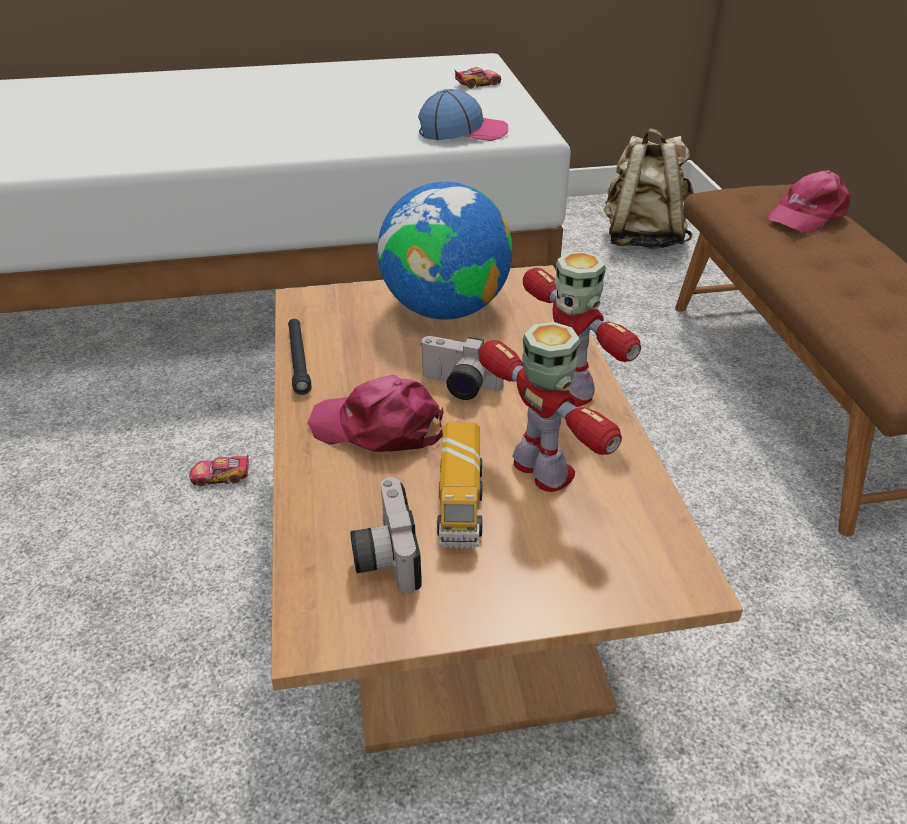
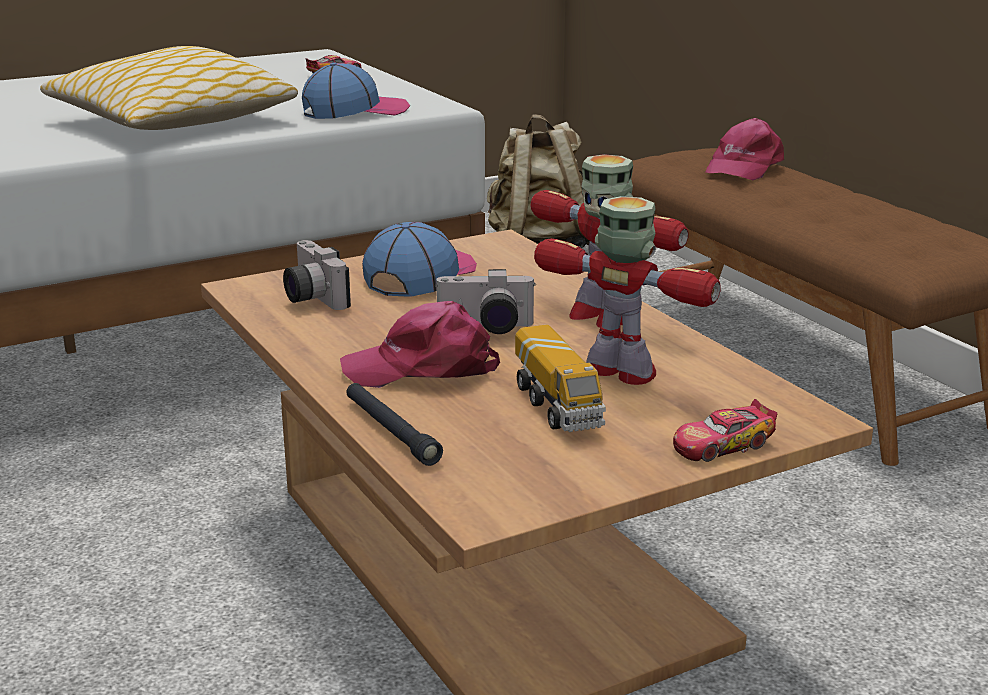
camera: 20 degrees left, 15 degrees down
(221, 476) = (144, 543): toy car -> toy car (721, 445)
(299, 360) = (284, 333): black flashlight -> black flashlight (390, 431)
(316, 128) = (173, 122): none -> pillow
(384, 554) = (507, 451): camera -> camera (310, 298)
(445, 309) = (420, 275): globe -> cap

